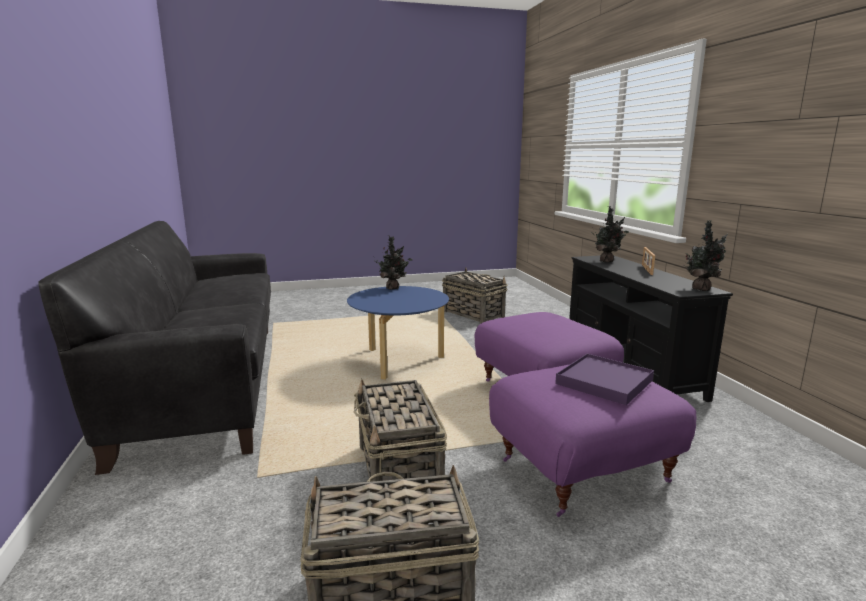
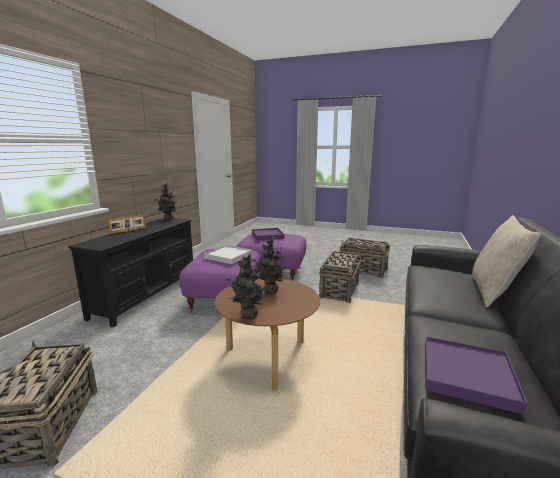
camera: 145 degrees left, 0 degrees up
(156, 329) = (494, 292): none -> beige pillow
(235, 278) = (467, 375): none -> purple tray
(399, 362) = (268, 359): blue coffee table -> brown coffee table
(537, 325) = (228, 256): none -> white tray
(607, 261) = (110, 240): potted plant -> potted plant (269, 291)

